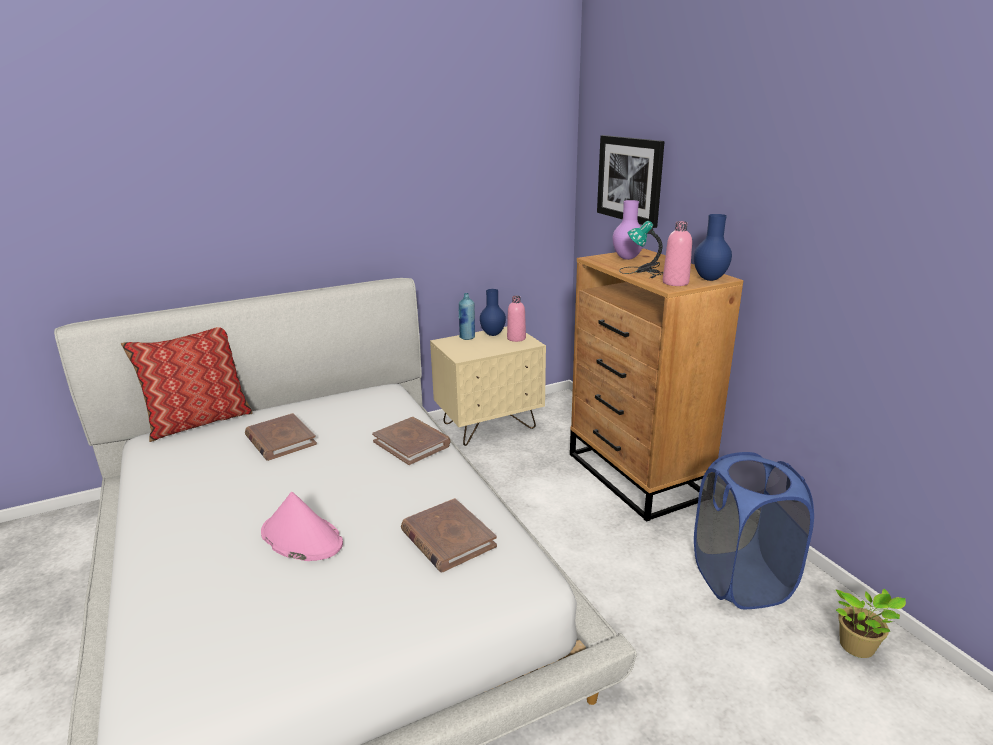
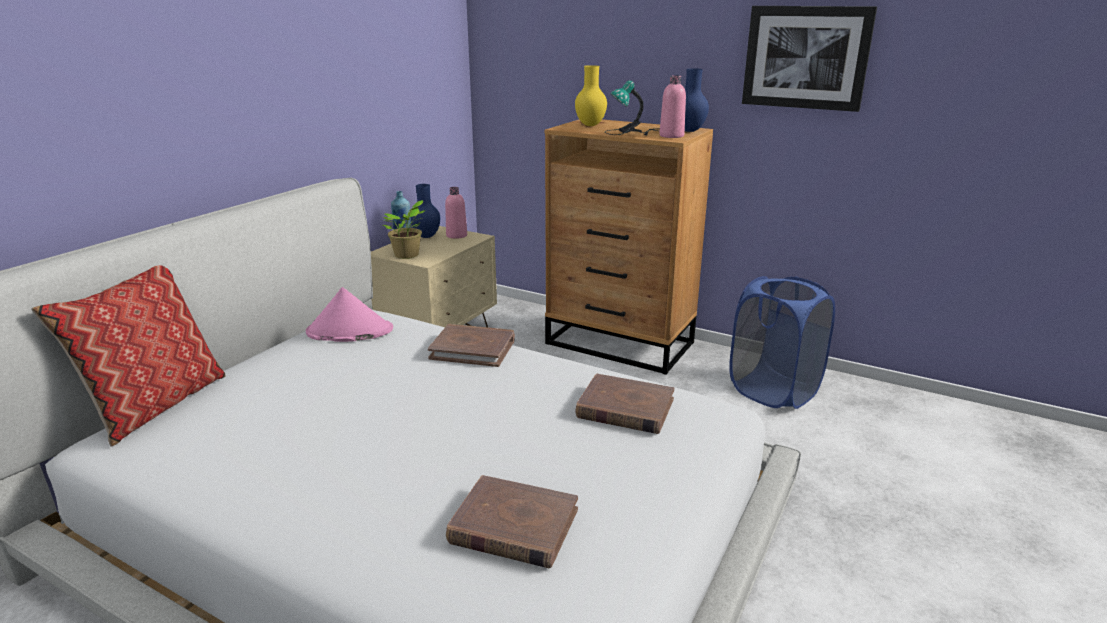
camera: 35 degrees left, 0 degrees up
(280, 440) = (313, 389): brown book -> brown book (513, 526)
(301, 538) = (486, 460): pink hat -> pink hat (349, 331)
(626, 258) = (590, 125): purple vase -> yellow vase
(630, 179) = (553, 50): picture -> picture (805, 57)
(858, 648) = (882, 405): potted plant -> potted plant (408, 255)

